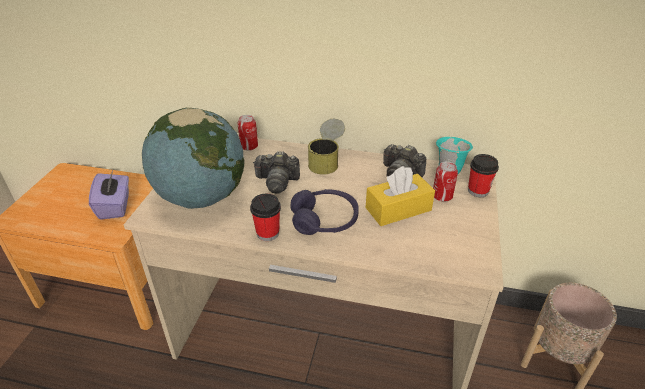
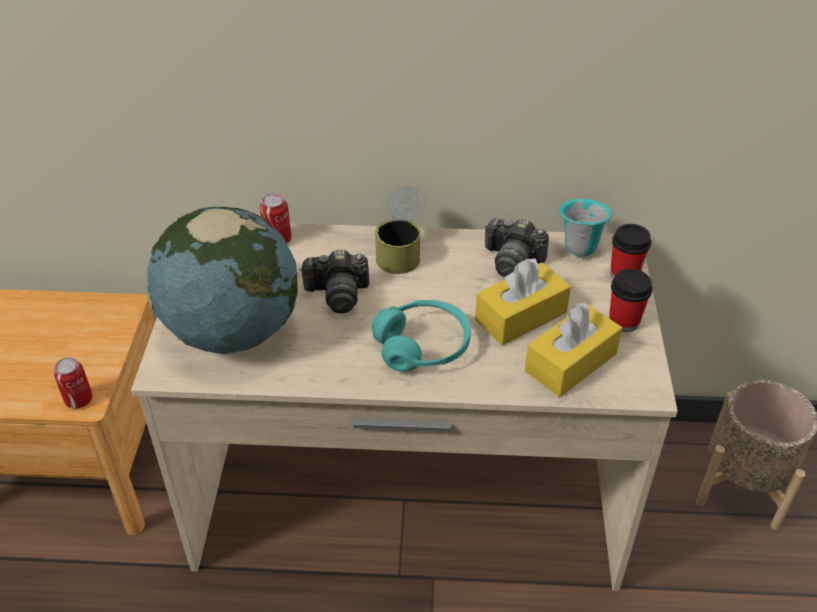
camera: 10 degrees left, 5 degrees up
(115, 206) = (67, 353): purple tissue box -> none
(267, 233) = (347, 376): cup -> cup (624, 321)
(324, 220) = (422, 346): purple headphones -> turquoise headphones
(428, 243) = (570, 362): none -> yellow tissue box
(442, 196) = (577, 289): can -> can (79, 400)

